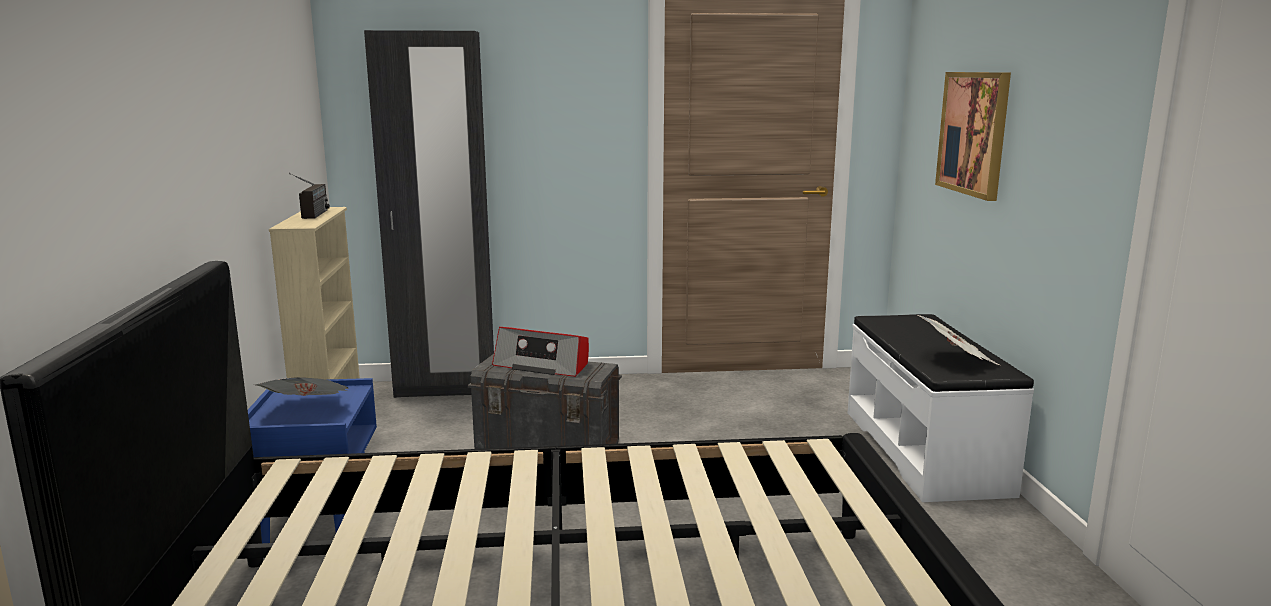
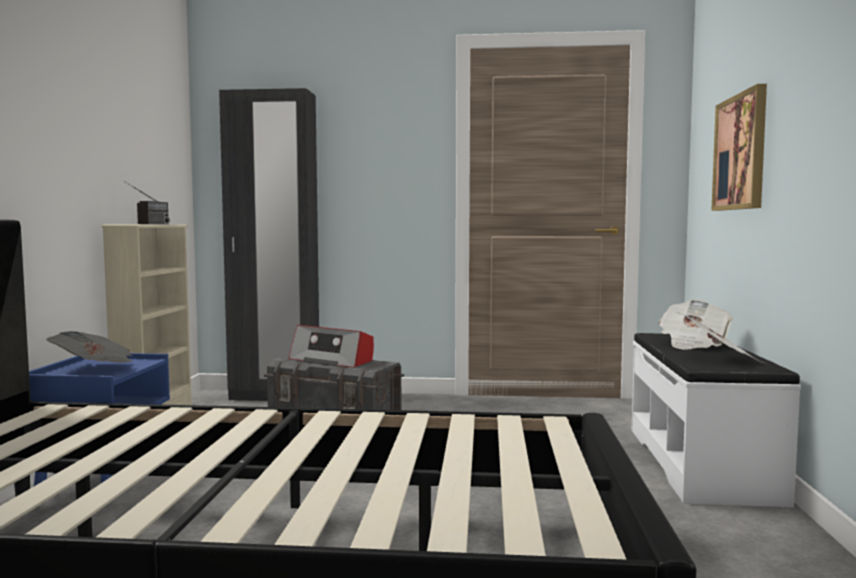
camera: 10 degrees right, 10 degrees down
(921, 334) = (693, 344): none -> newspaper

